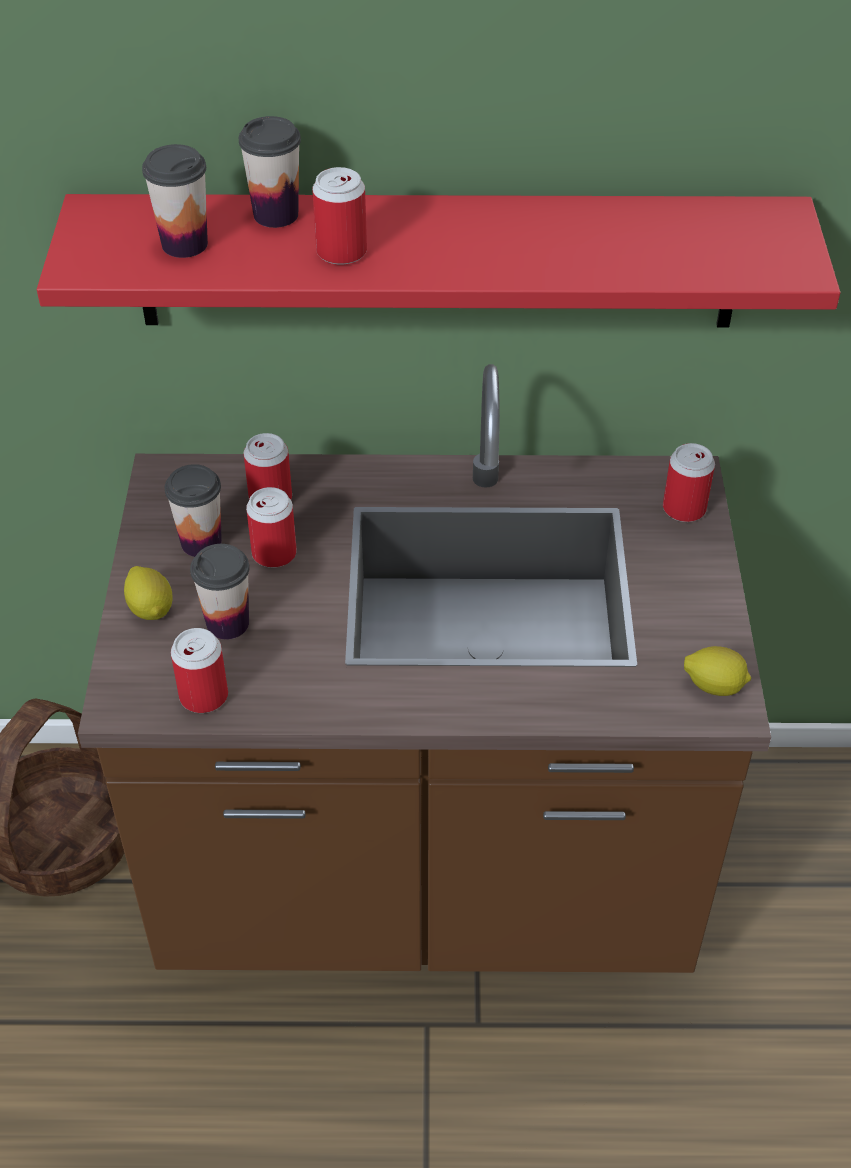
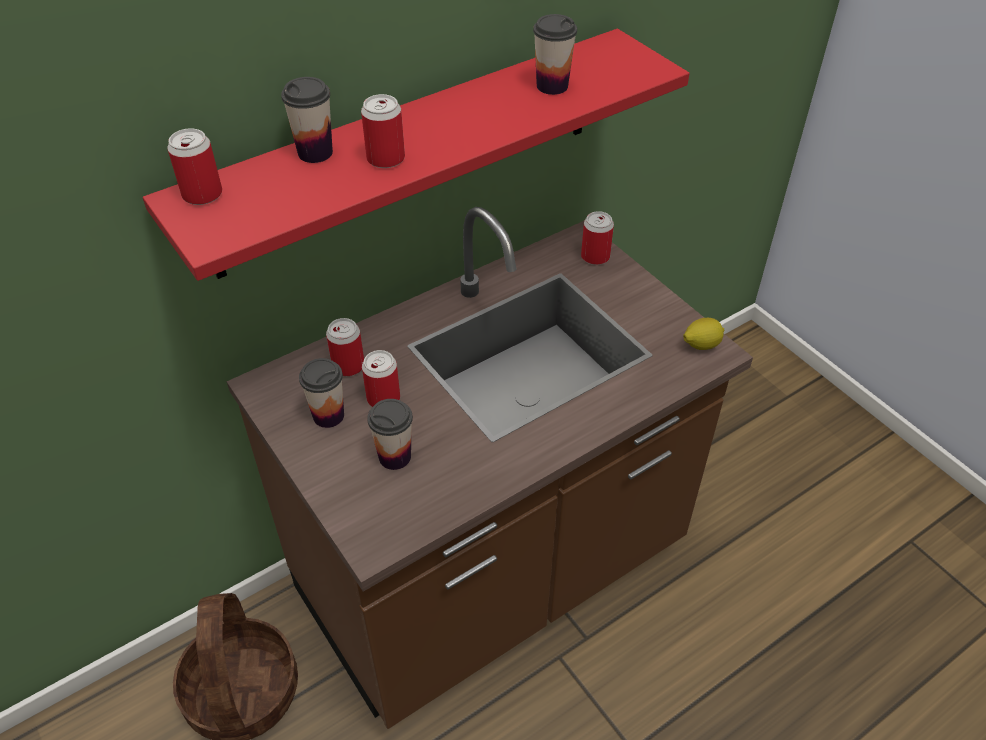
camera: 35 degrees left, 0 degrees up
(151, 608) = (334, 474): lemon -> none
(184, 244) = (272, 195): cup -> cup (552, 86)
(204, 696) = (423, 510): can -> can (202, 194)

